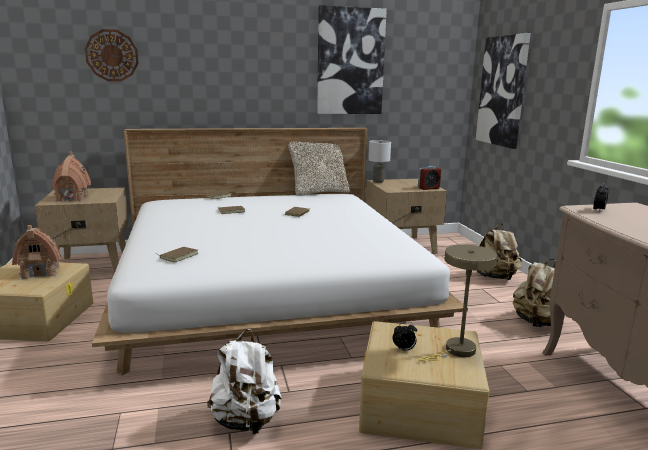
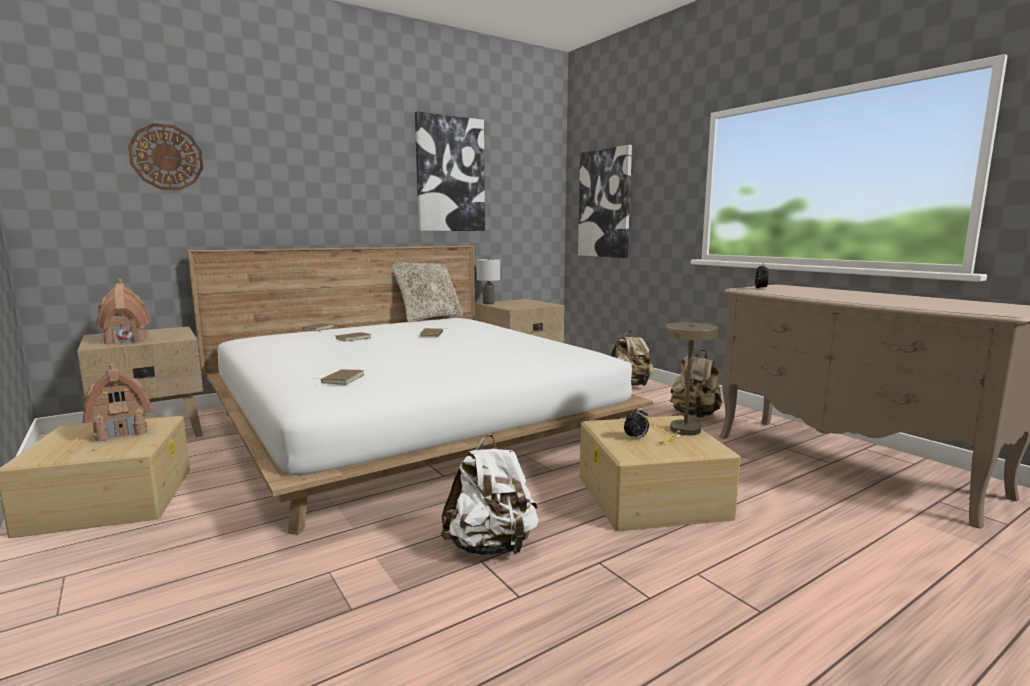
camera: 20 degrees left, 5 degrees down
(428, 188) = (545, 305): alarm clock -> none

